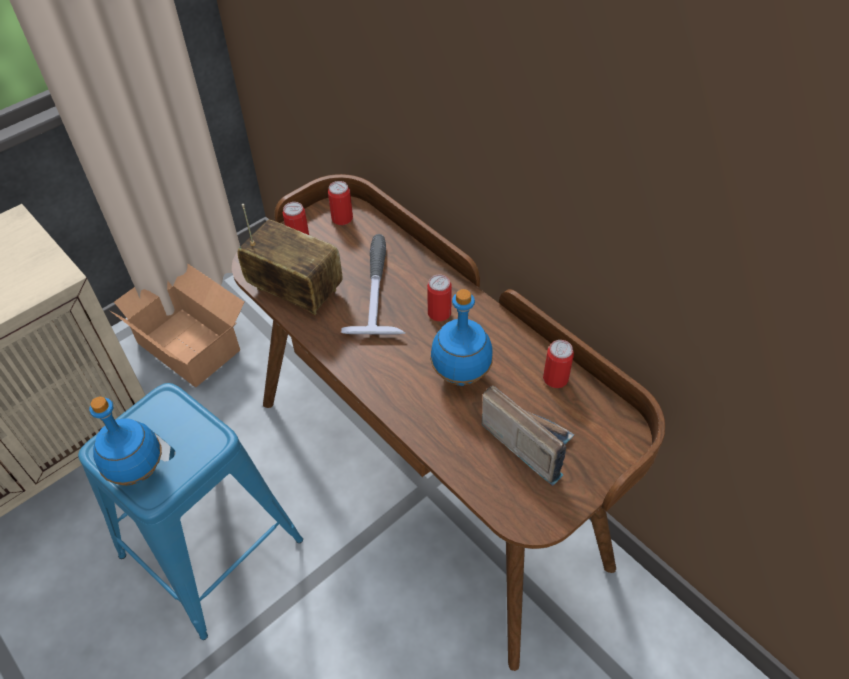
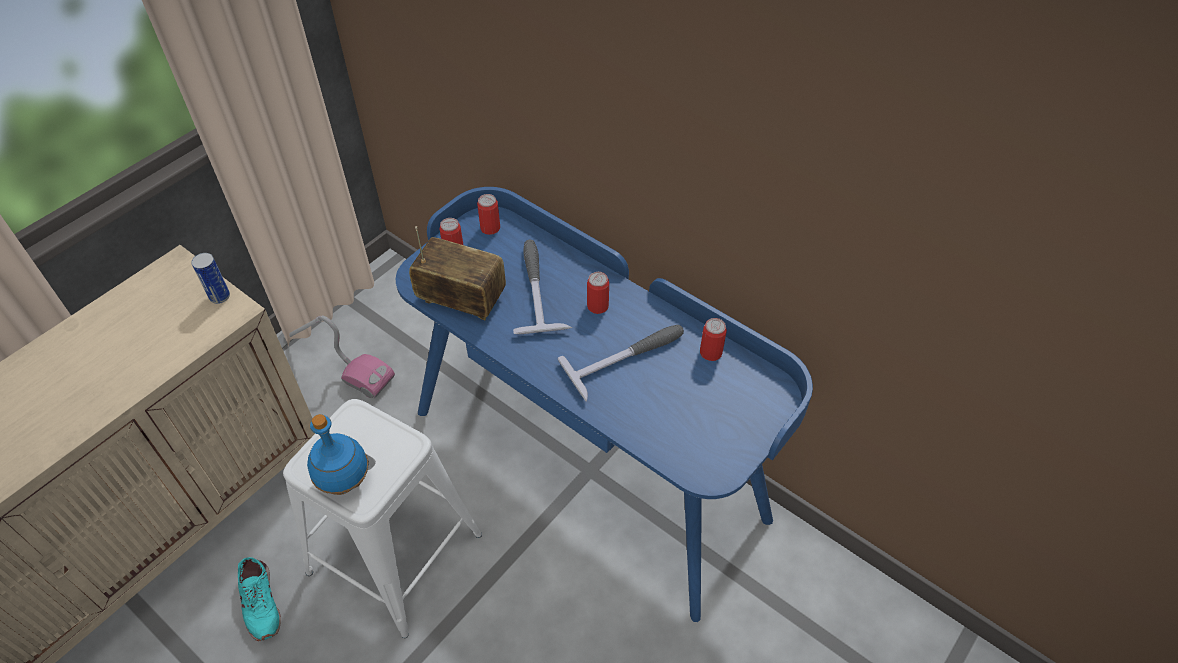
camera: 10 degrees left, 0 degrees up
(45, 260) = (220, 296): none -> can
(67, 579) = (260, 602): none -> turquoise shoe
(190, 343) = (333, 363): cardboard box -> vacuum cleaner
(212, 548) = (396, 553): blue stool -> white stool
(429, 477) = (590, 461): brown desk -> blue desk
(461, 374) = (628, 358): blue bottle -> hammer
(527, 440) = (696, 408): radio -> none

